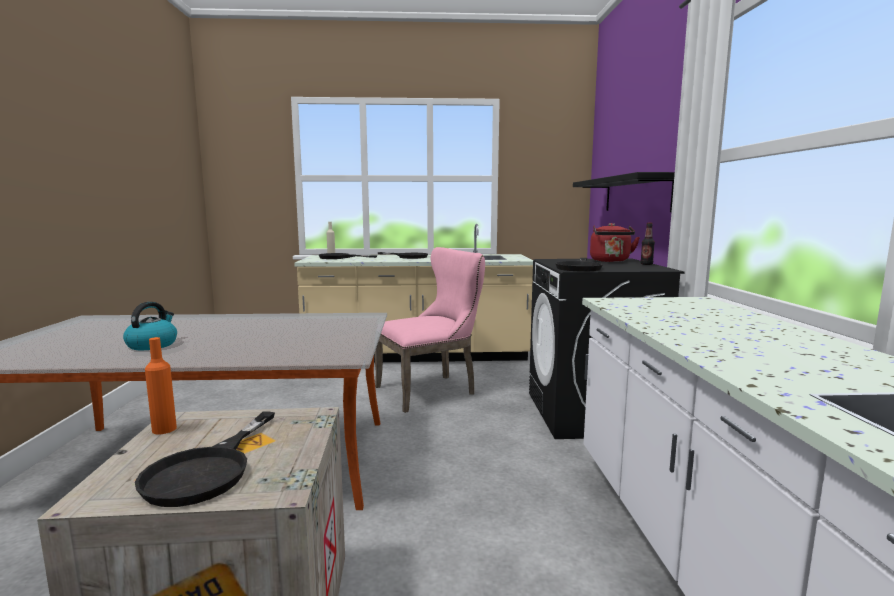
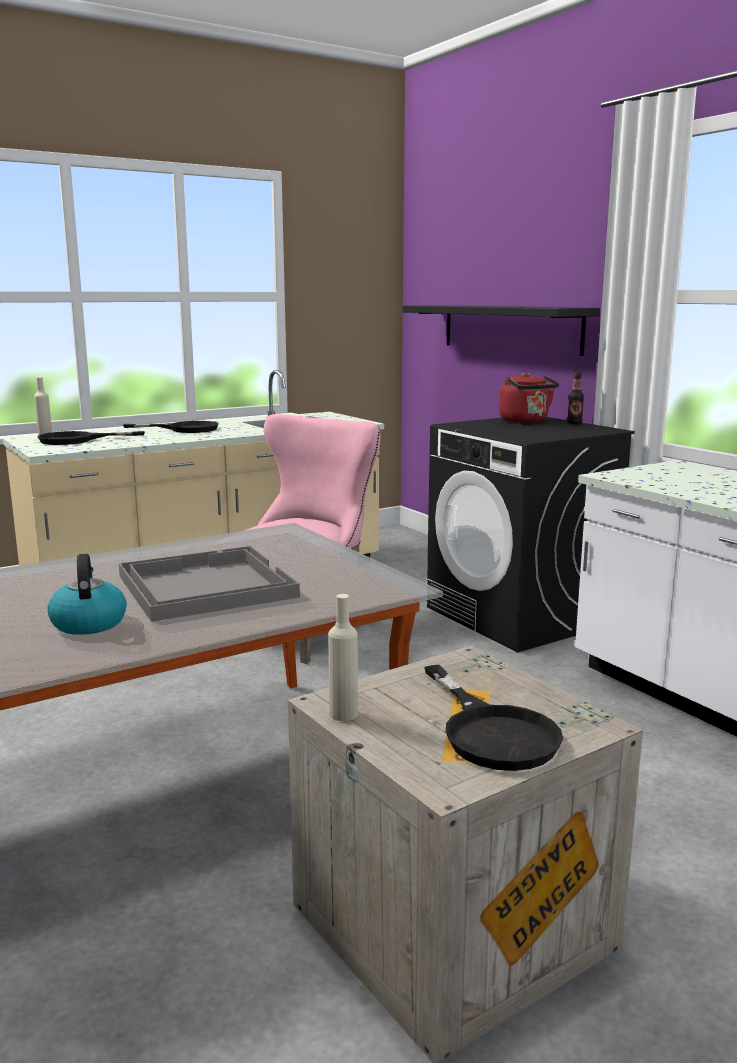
camera: 30 degrees left, 5 degrees up
(164, 429) = (343, 714): orange bottle -> beige bottle
(250, 337) = (204, 586): none -> grey tray
(579, 267) = (525, 435): black frying pan -> none

